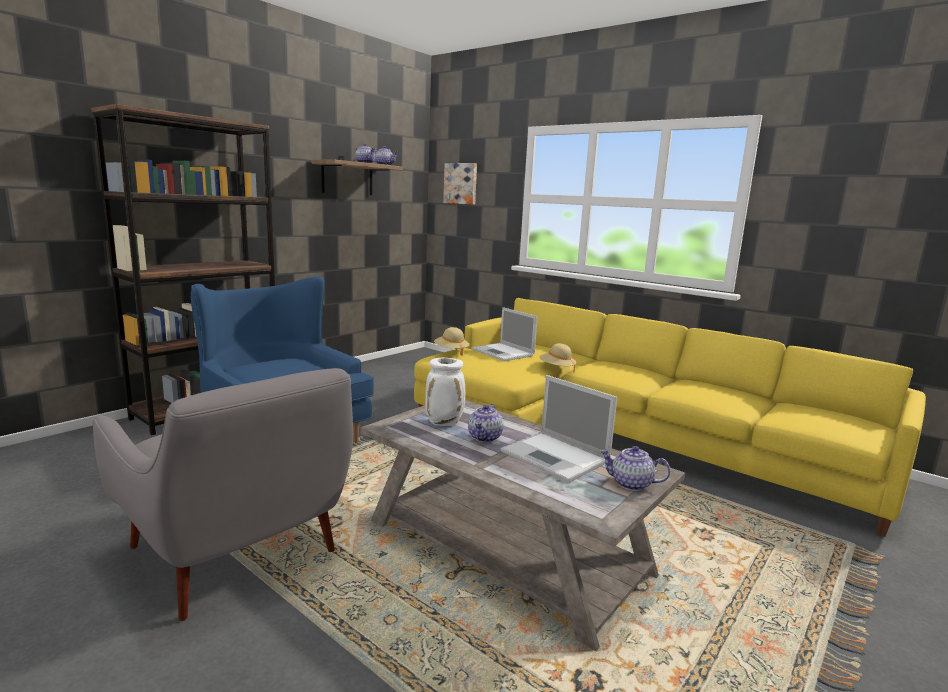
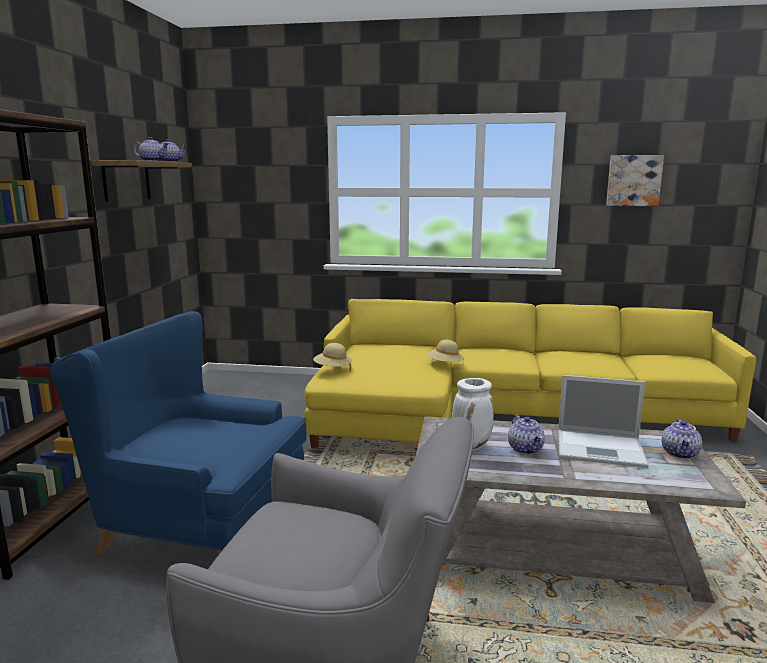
camera: 30 degrees left, 0 degrees up
(461, 183) = (243, 178): picture -> picture (633, 180)
(503, 352) = (381, 359): laptop -> none
(631, 484) = (680, 454): teapot -> teapot turned 60 degrees counterclockwise

